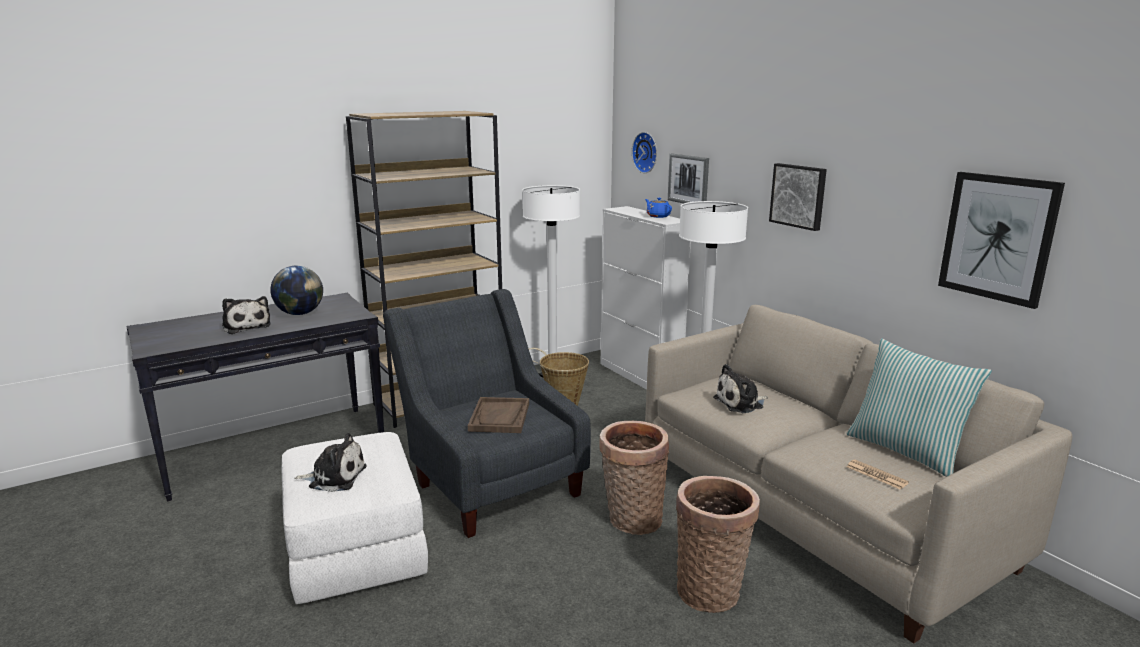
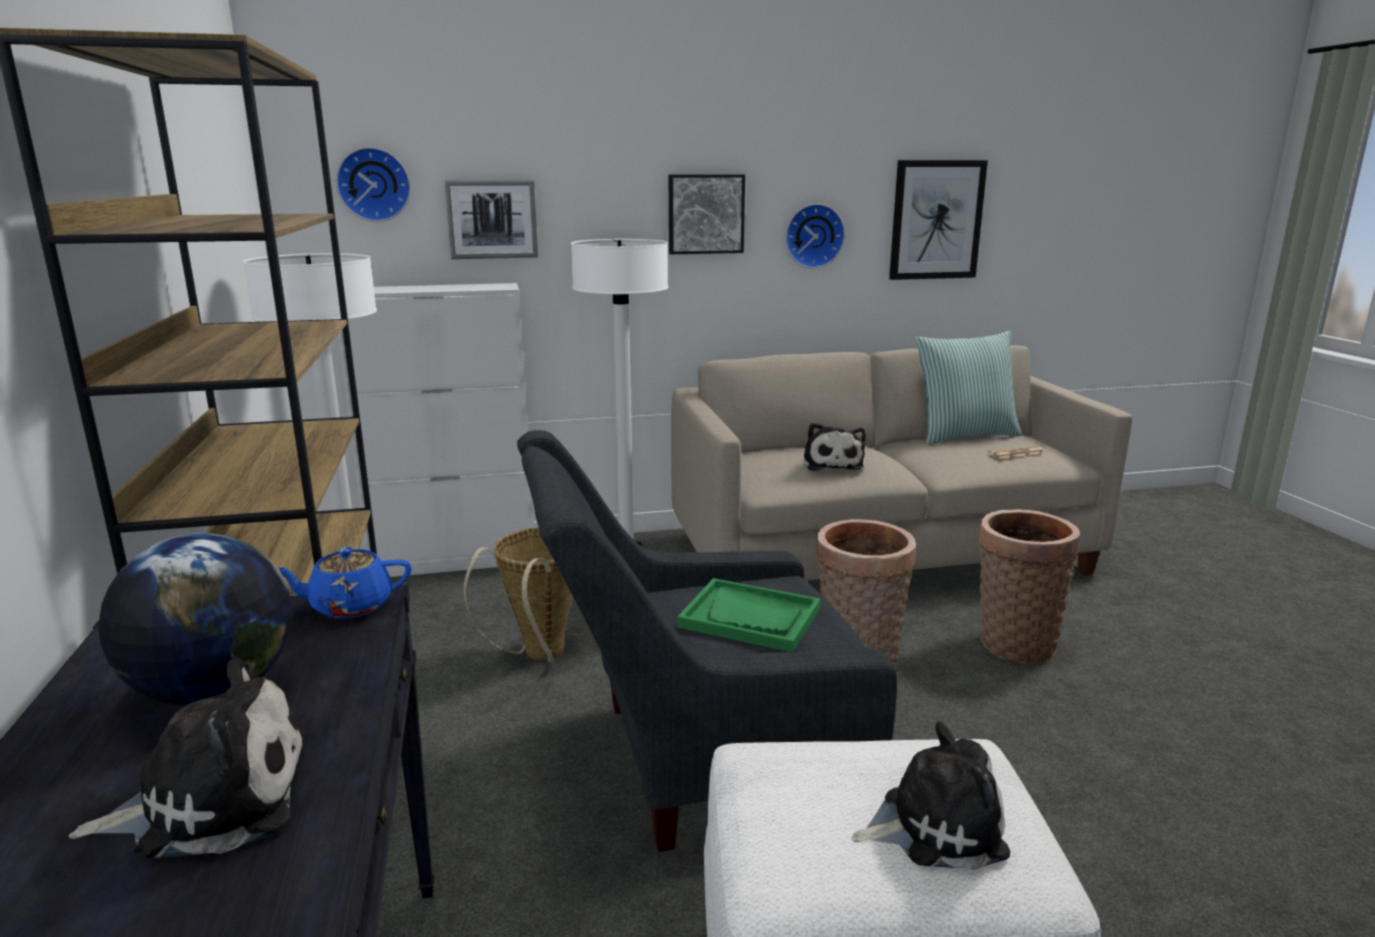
camera: 70 degrees left, 0 degrees up
(334, 477) = (934, 826): plush toy -> plush toy turned 60 degrees clockwise
(499, 417) = (750, 618): brown tray -> green tray
(658, 216) = (456, 286): blue teapot -> blue teapot (350, 606)
(875, 228) = (813, 235): none -> wall clock

